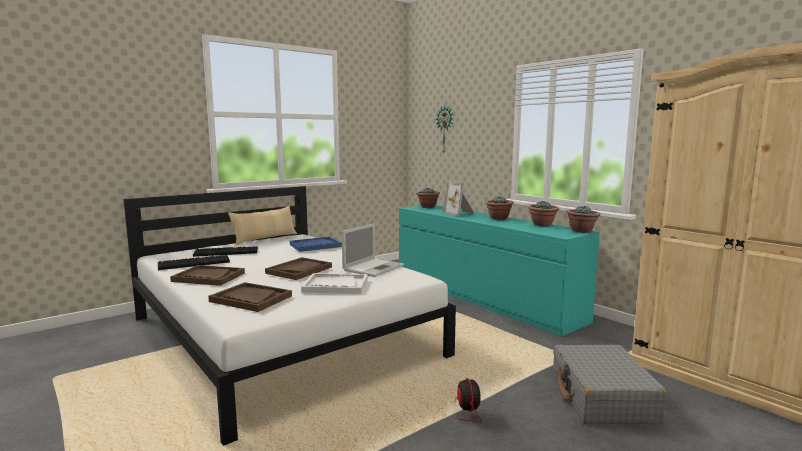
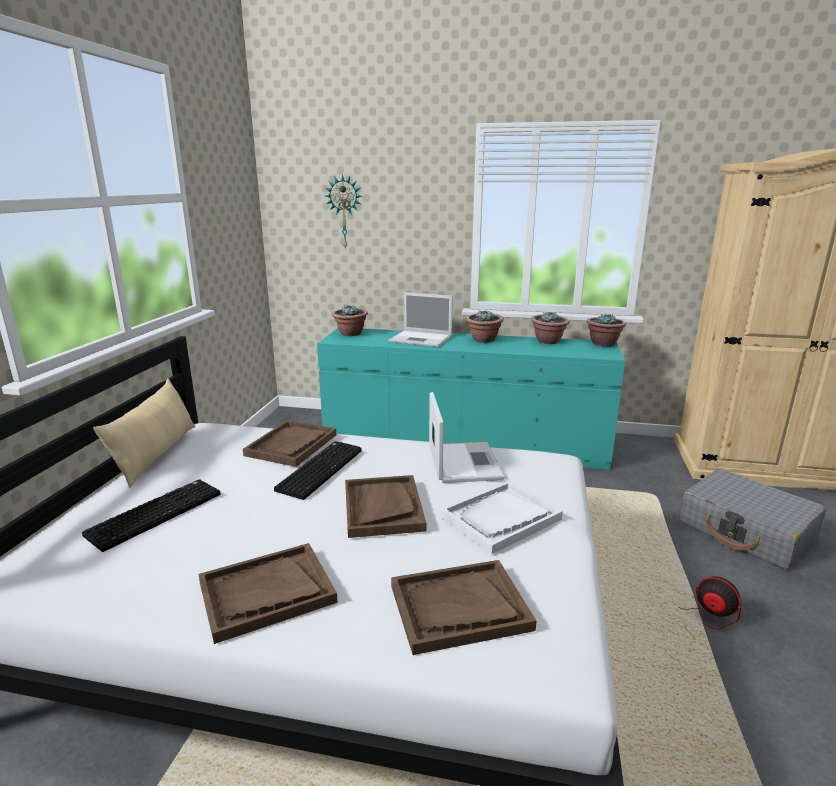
camera: 40 degrees left, 10 degrees up
(195, 263) = (151, 568): keyboard -> keyboard (320, 469)
(315, 245) = (291, 445): blue tray -> brown tray
(460, 213) = (422, 339): picture frame -> laptop

